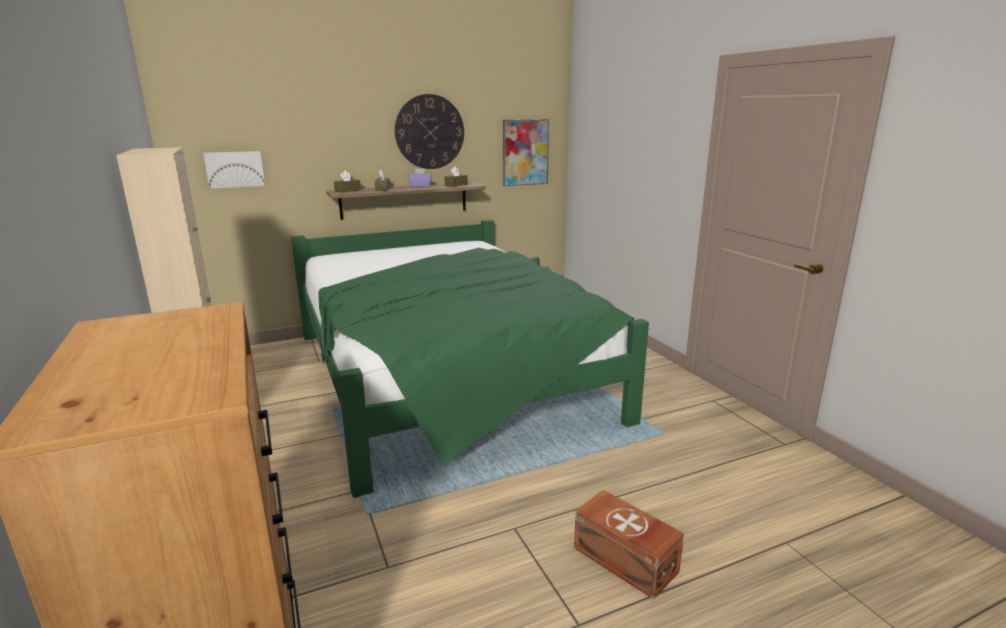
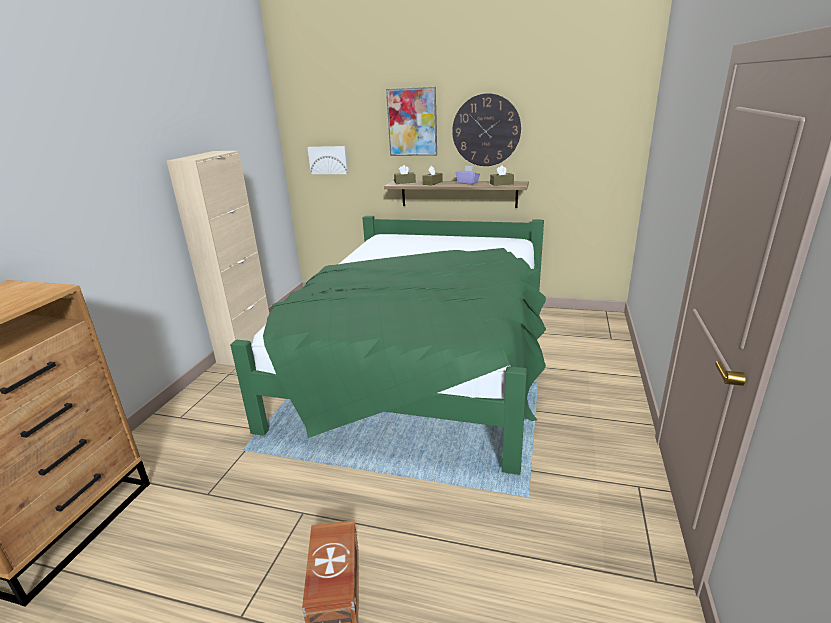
camera: 40 degrees right, 5 degrees up
(525, 152) = (591, 152): picture -> picture (412, 122)

